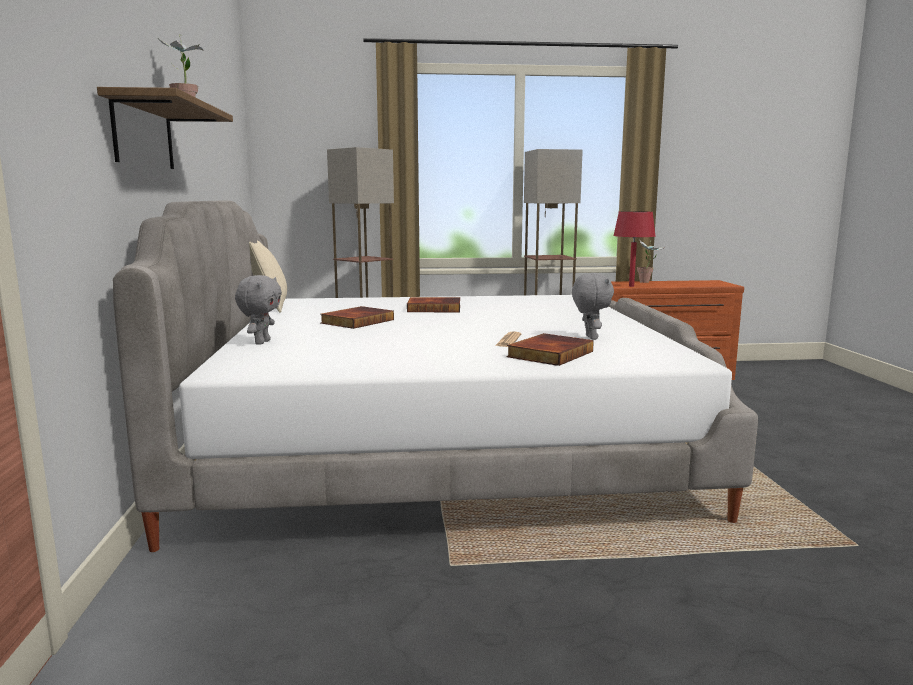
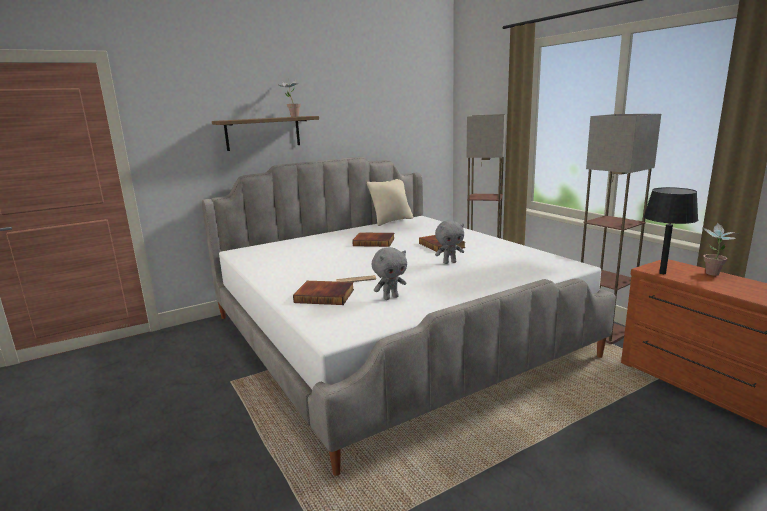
camera: 65 degrees right, 5 degrees up
(261, 342) = (301, 241): grey plush toy -> grey plush toy (449, 262)
(631, 286) = (662, 273): red table lamp -> black table lamp

